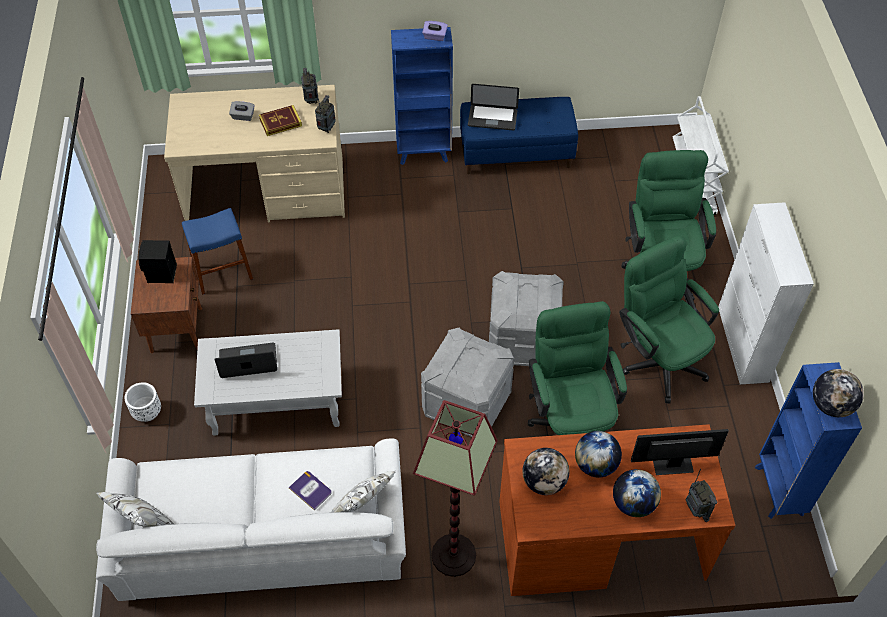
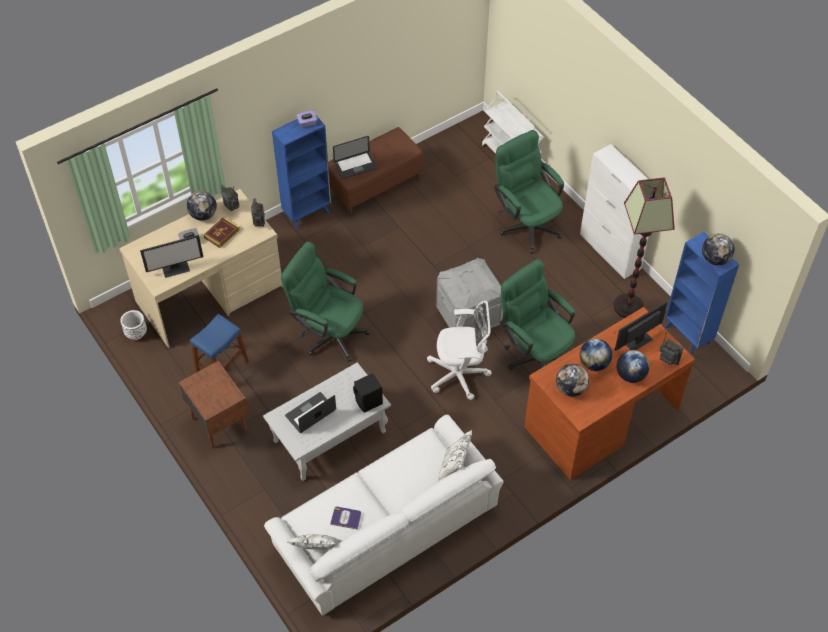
camera: 30 degrees left, 0 degrees up
(147, 412) = (242, 489): white planter -> white planter (136, 333)
(161, 275) = (206, 383): black speaker -> black speaker (369, 402)
(208, 137) = (176, 268): none -> monitor
(277, 96) = (203, 215): none -> globe
(310, 490) = (414, 474): book -> book (346, 518)
(454, 555) = (518, 474): floor lamp -> floor lamp (628, 306)
(466, 404) = (460, 375): grey storage box -> white office chair
(516, 154) = (375, 185): blue bench -> brown bench
(658, 358) = (563, 285): green office chair -> green office chair (328, 333)

